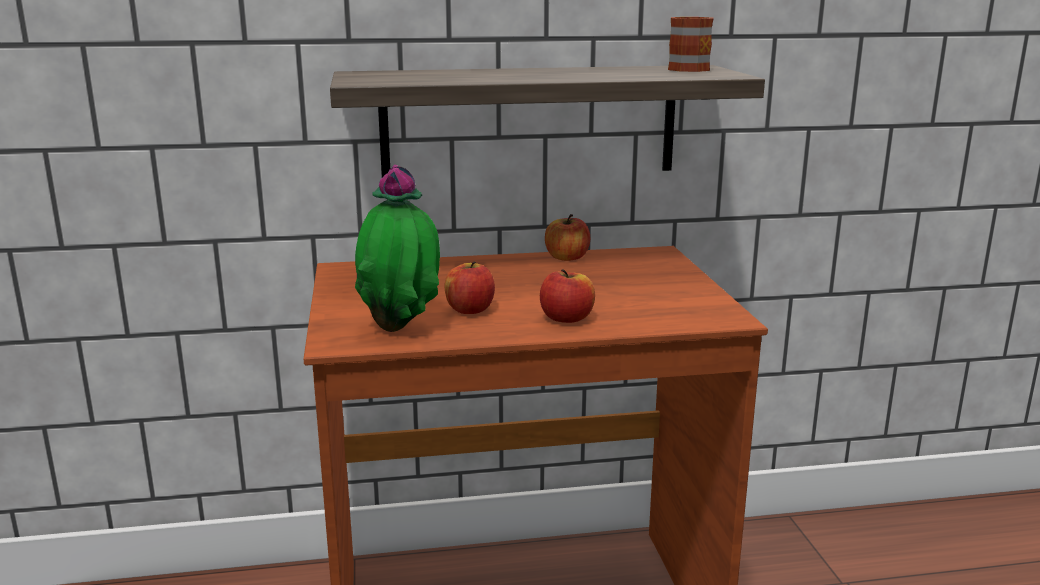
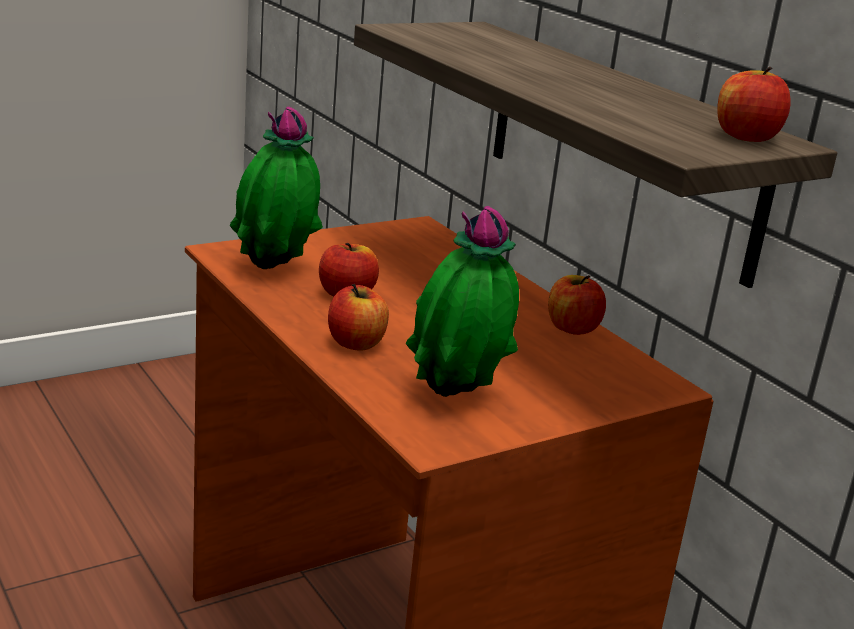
camera: 65 degrees right, 5 degrees up
(668, 303) = (455, 399): none -> potted plant
(692, 68) = (746, 137): mug -> apple

